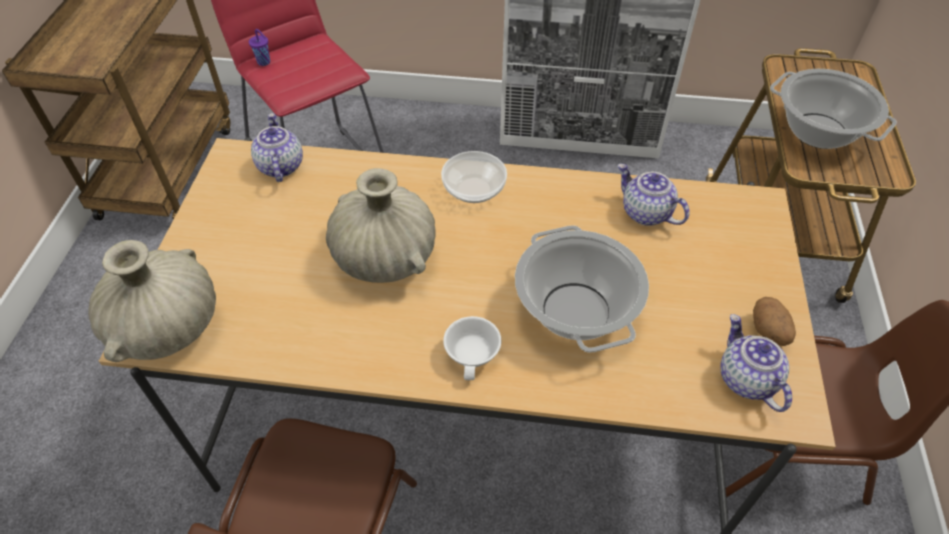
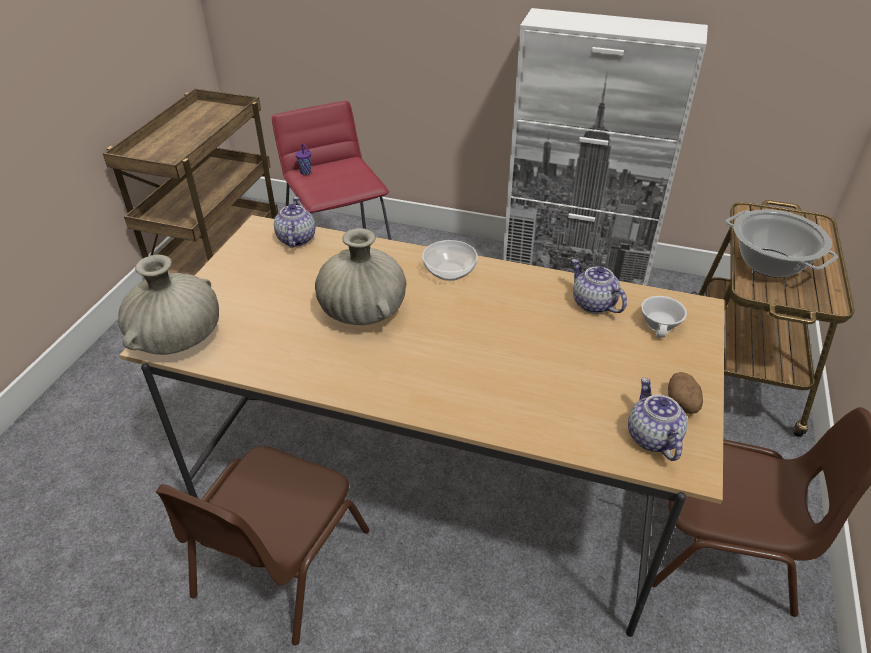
camera: 10 degrees right, 10 degrees down
(474, 355) = (418, 389): white cup -> white cup (661, 325)
(575, 310) = (512, 367): cooking pot -> none

